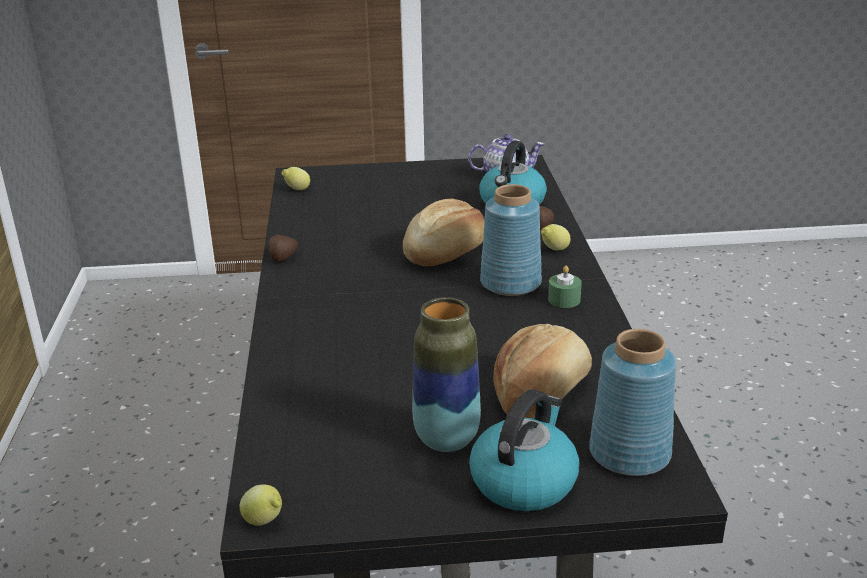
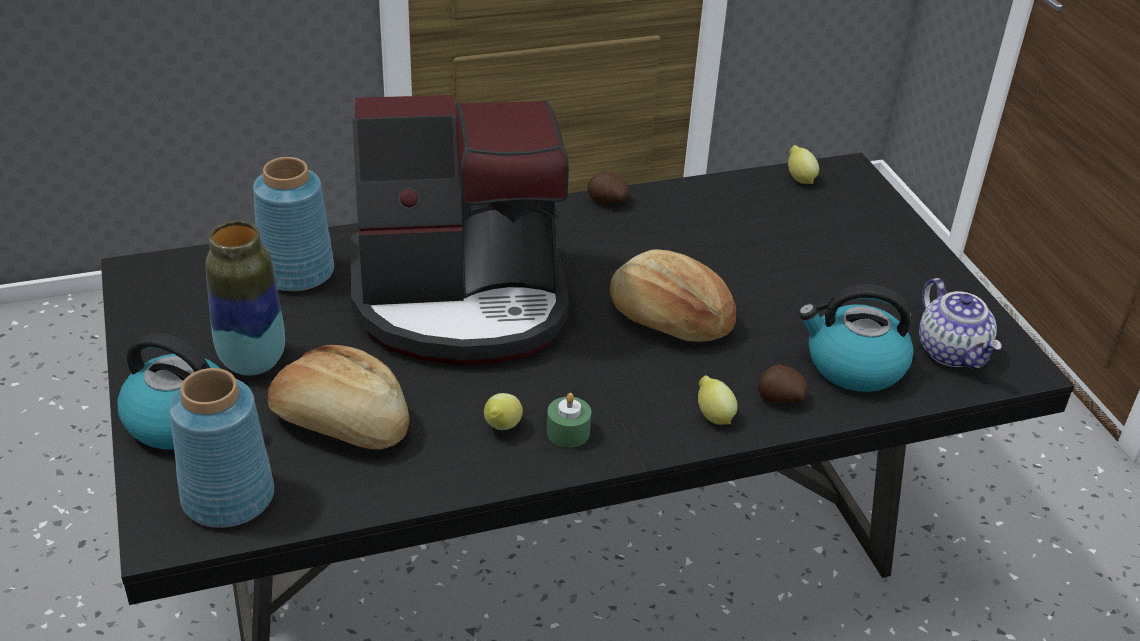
camera: 75 degrees right, 10 degrees up
(265, 522) = (134, 273): lemon -> lemon (501, 428)
(391, 329) = (462, 299): none -> coffee machine
(509, 283) = (599, 381): blue vase -> blue vase (296, 271)

